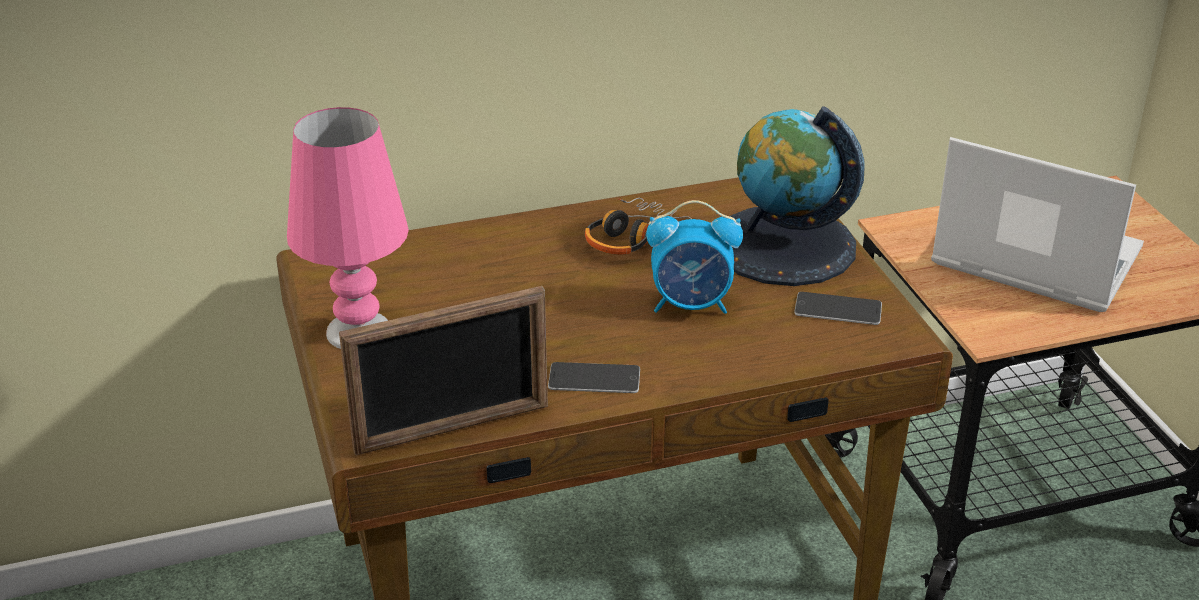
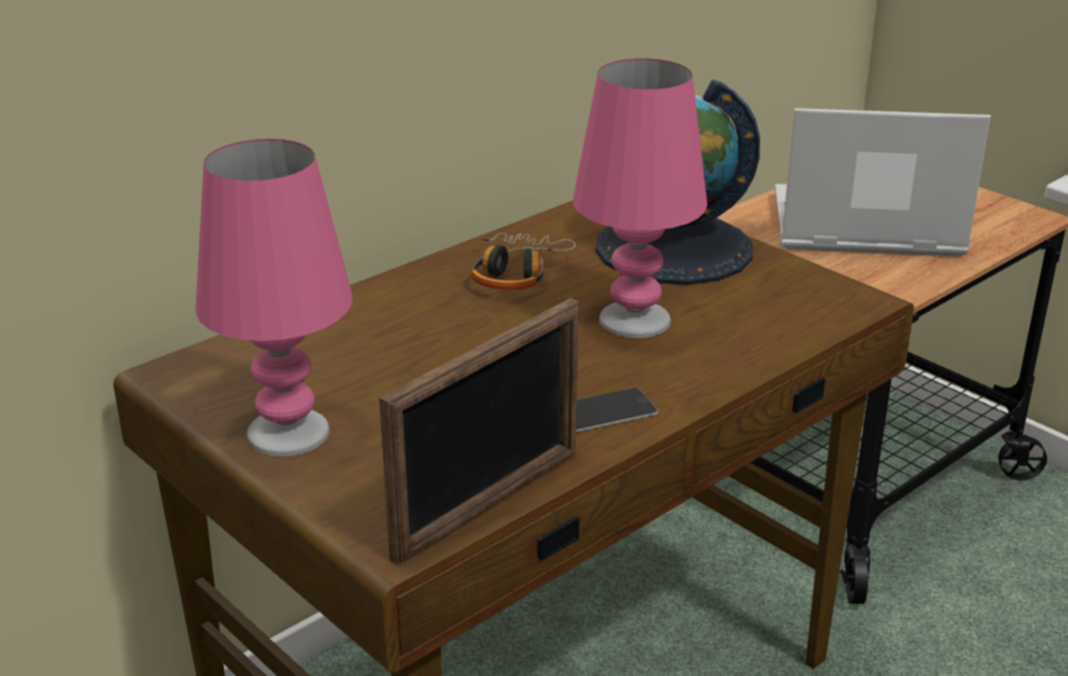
camera: 25 degrees left, 5 degrees down
(692, 305) = (635, 319): alarm clock -> pink table lamp
(838, 309) = (778, 291): phone -> none

